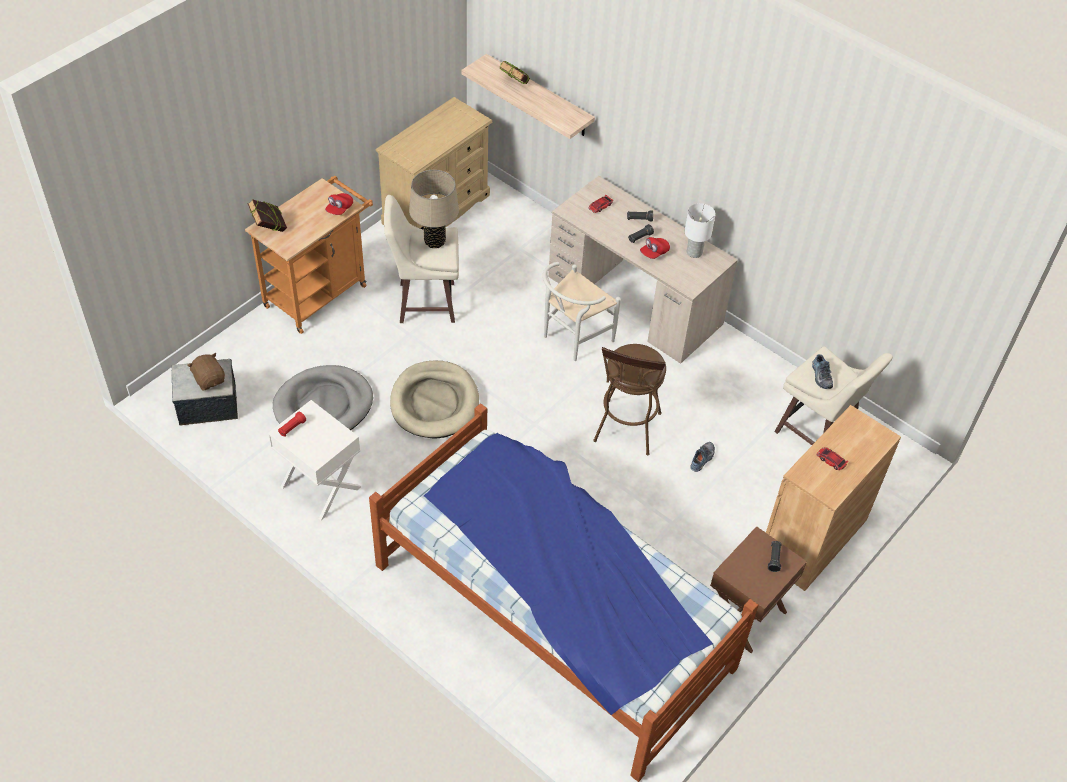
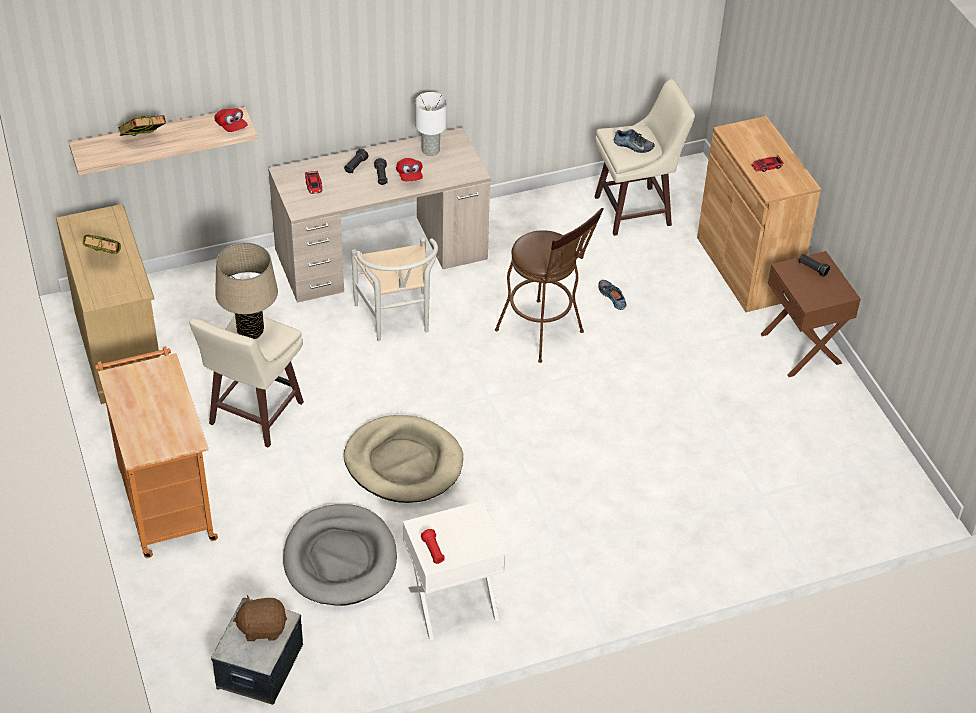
camera: 60 degrees left, 5 degrees down
(269, 229) = (144, 446): book -> book (104, 260)
(339, 209) = (163, 374): red cap -> red cap (231, 126)
(553, 614) = (726, 479): bed -> none

